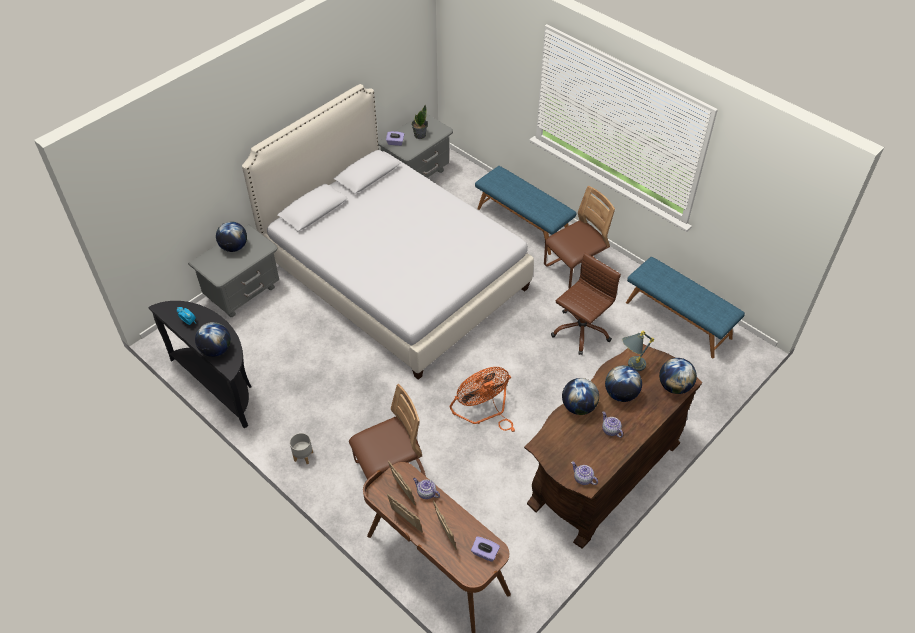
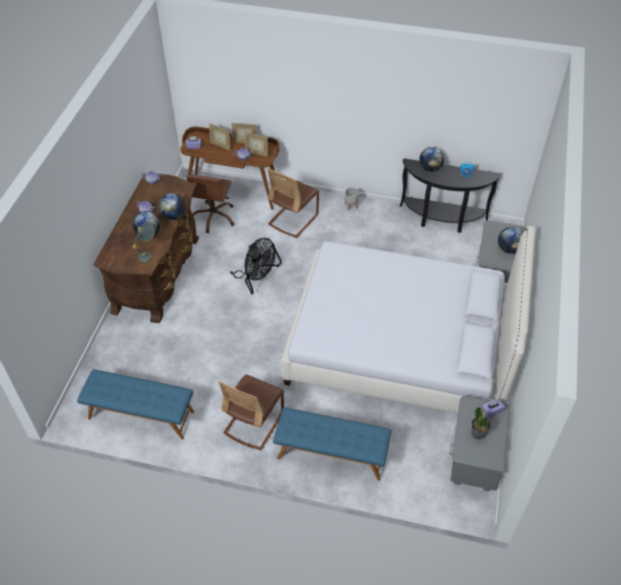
camera: 150 degrees right, 0 degrees up
(486, 411) = (256, 277): orange fan -> black fan
(580, 331) = (220, 366): brown office chair -> brown office chair (214, 217)
(674, 386) = (112, 253): globe -> none

